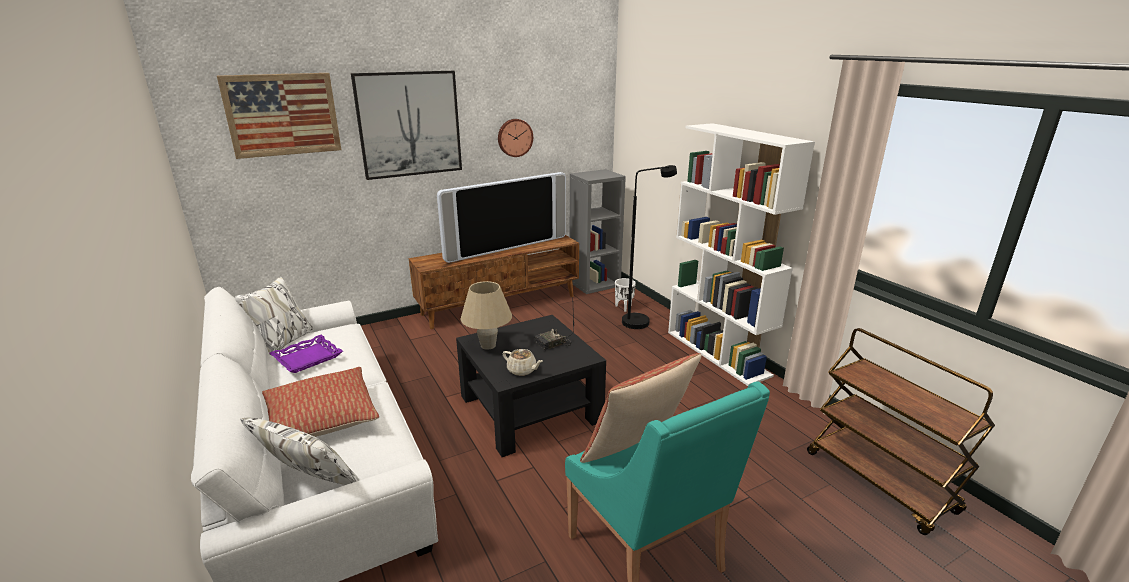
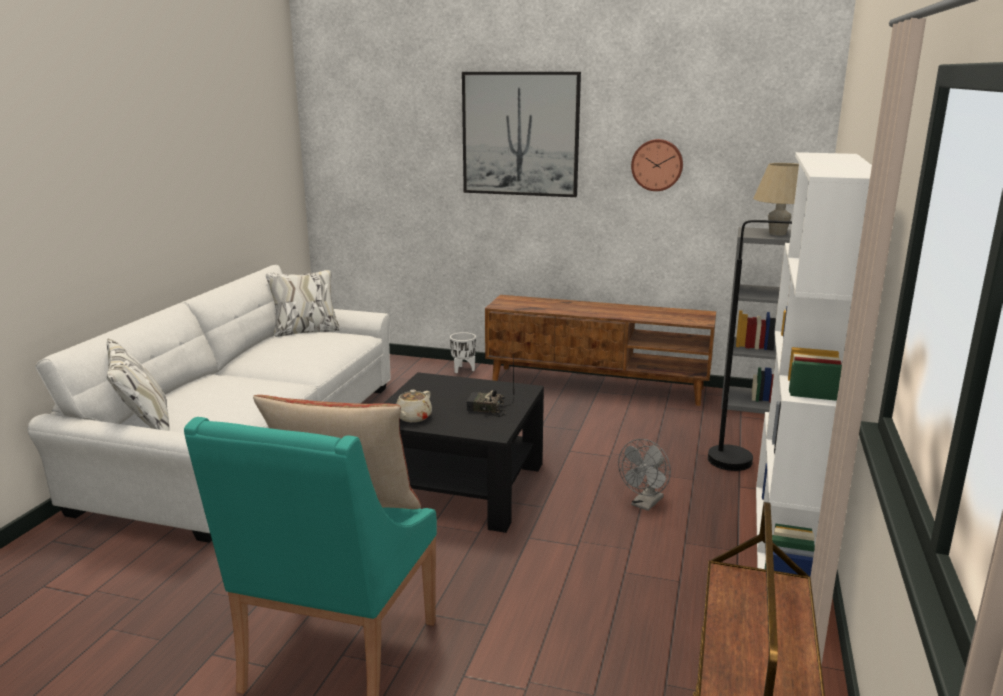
camera: 45 degrees right, 5 degrees down
(282, 115) = (394, 112): picture -> none
(307, 358) = (289, 345): purple tray -> none
(320, 419) = (218, 387): pillow -> none
(488, 345) = (428, 388): beige table lamp -> beige table lamp (777, 234)
(505, 247) = (615, 309): television -> none
(522, 370) = (413, 417): beige teapot -> beige teapot turned 45 degrees clockwise
(624, 307) = (746, 440): white planter -> white planter (463, 370)
(639, 366) = (645, 504): none -> grey fan

